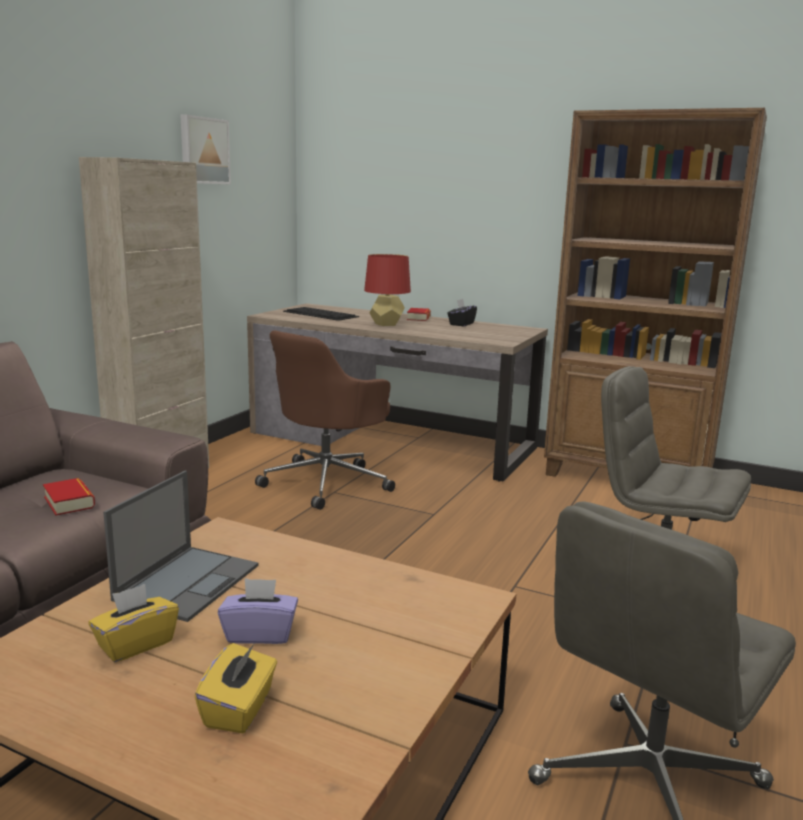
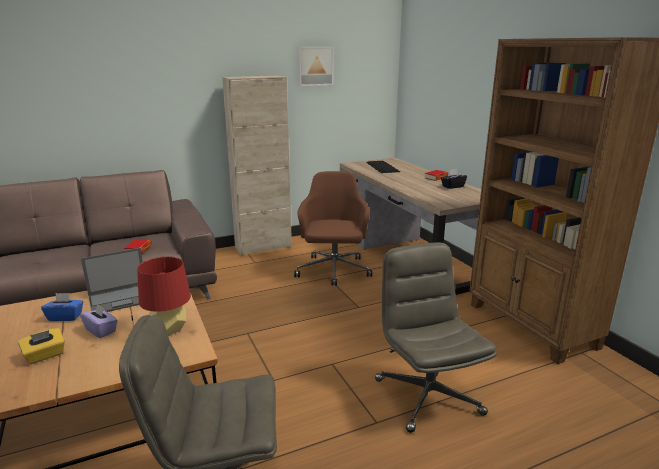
camera: 40 degrees right, 5 degrees up
(135, 644) = (65, 317): yellow tissue box -> blue tissue box
(327, 482) = (333, 271): brown office chair -> brown office chair turned 105 degrees clockwise
(386, 324) = (402, 180): red table lamp -> red table lamp (169, 330)

